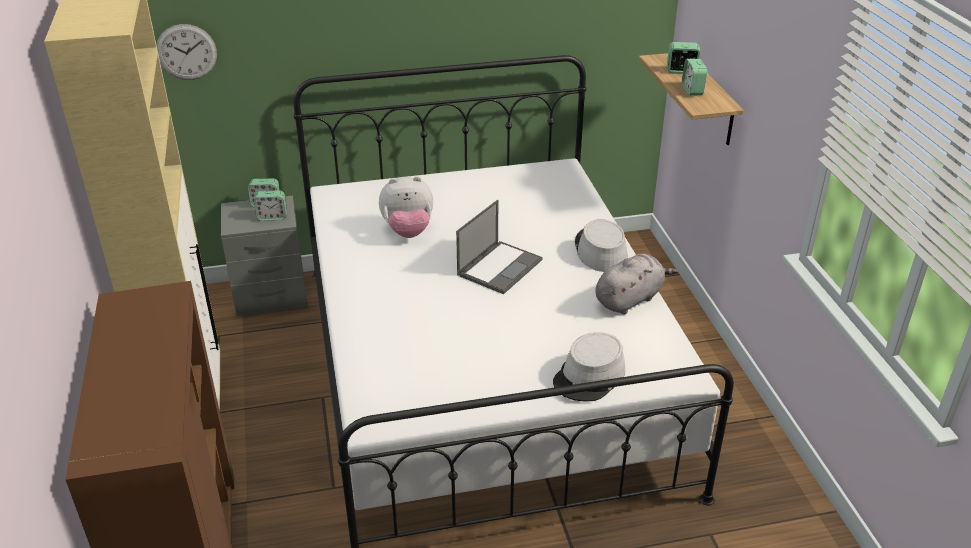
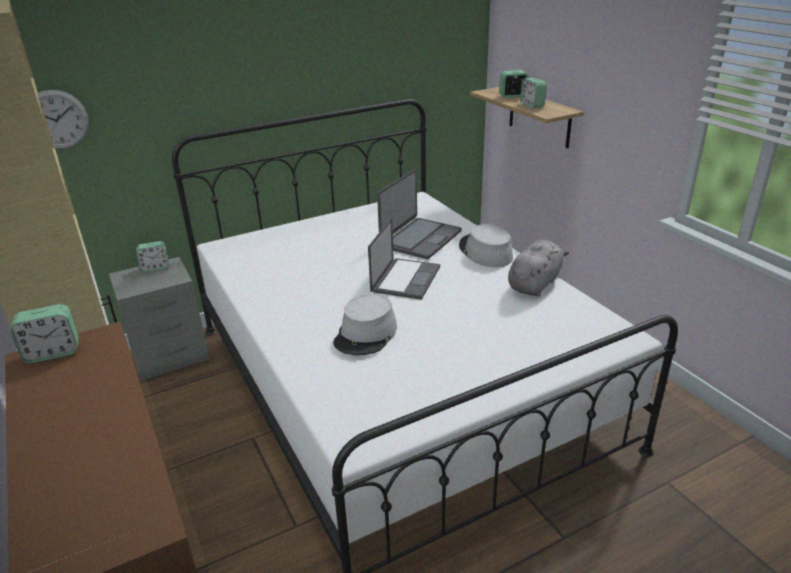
camera: 15 degrees left, 5 degrees down
(272, 217) = (165, 276): alarm clock -> alarm clock (52, 352)
(408, 231) = (306, 264): plush toy -> none
(539, 221) = (420, 239): none -> laptop
(589, 376) = (542, 353): grey hat -> grey hat (366, 334)

